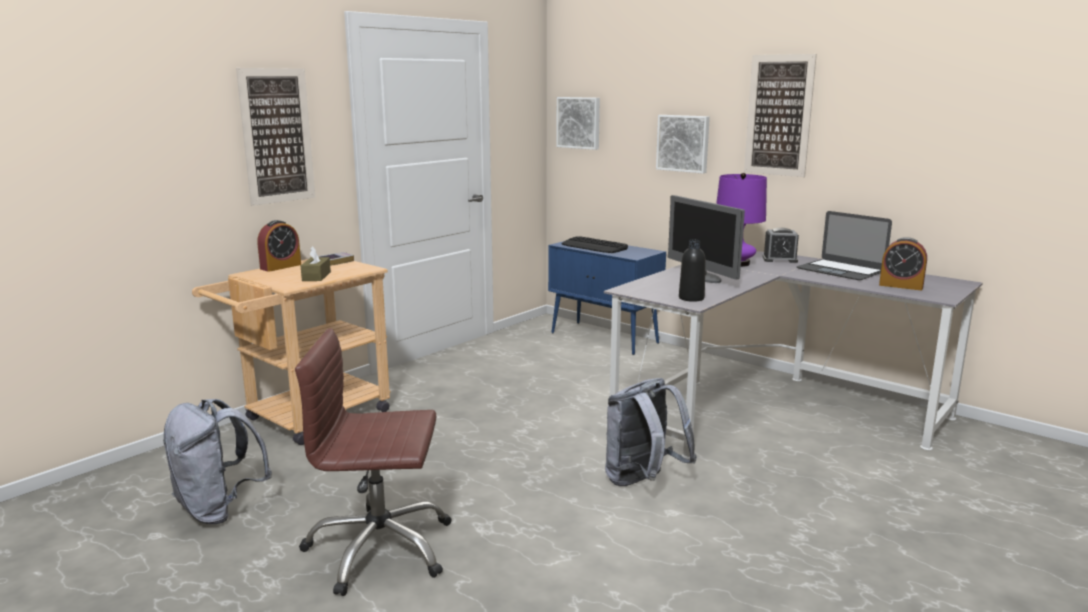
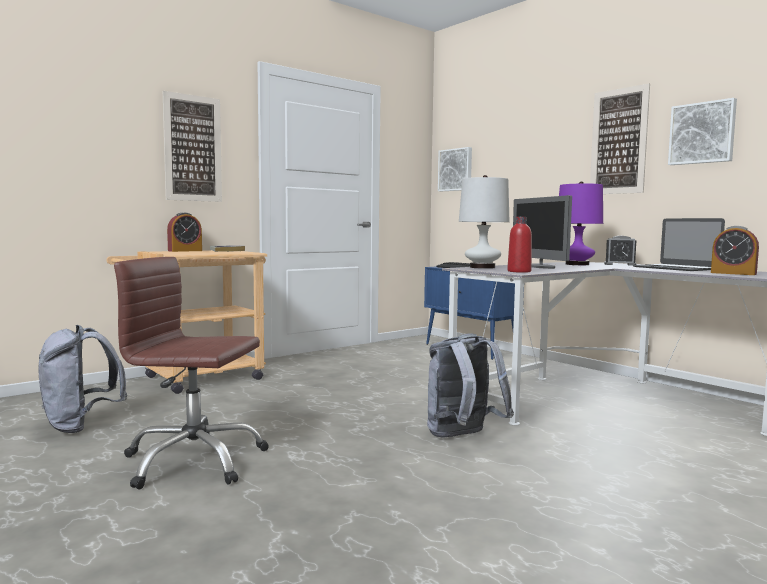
camera: 10 degrees right, 10 degrees down
(316, 276) = (205, 253): brown tissue box -> none
(645, 285) = (482, 267): none -> white table lamp
(683, 143) = (538, 176): picture -> picture (702, 133)
(691, 298) = (519, 271): black bottle -> red bottle

